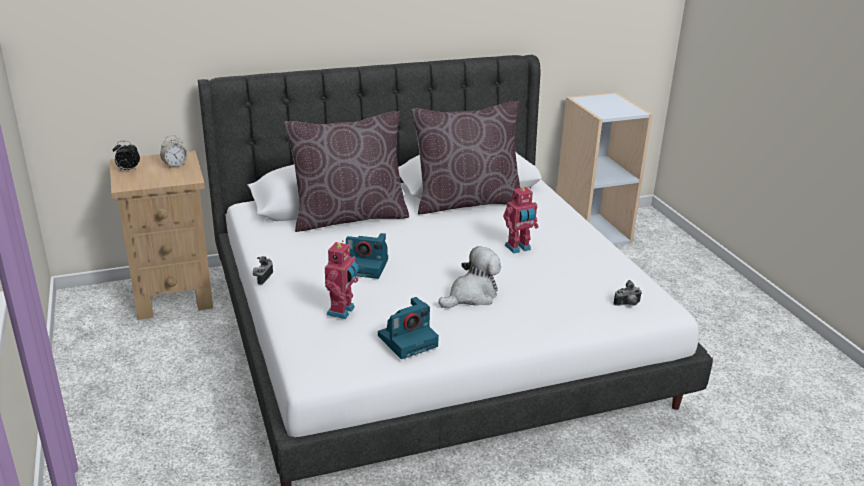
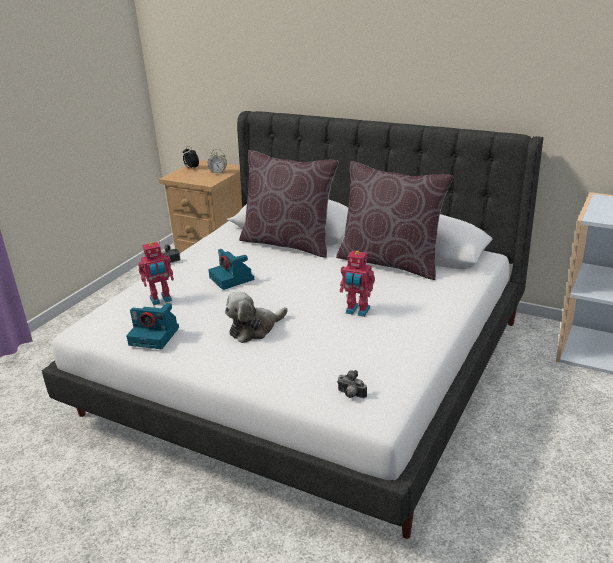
camera: 50 degrees right, 0 degrees up
(471, 296) = (255, 329): plush toy -> plush toy turned 135 degrees clockwise

